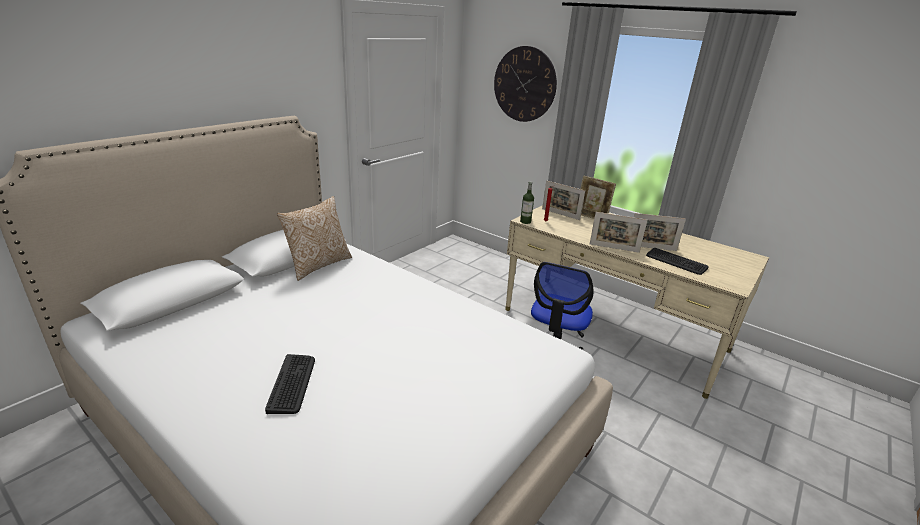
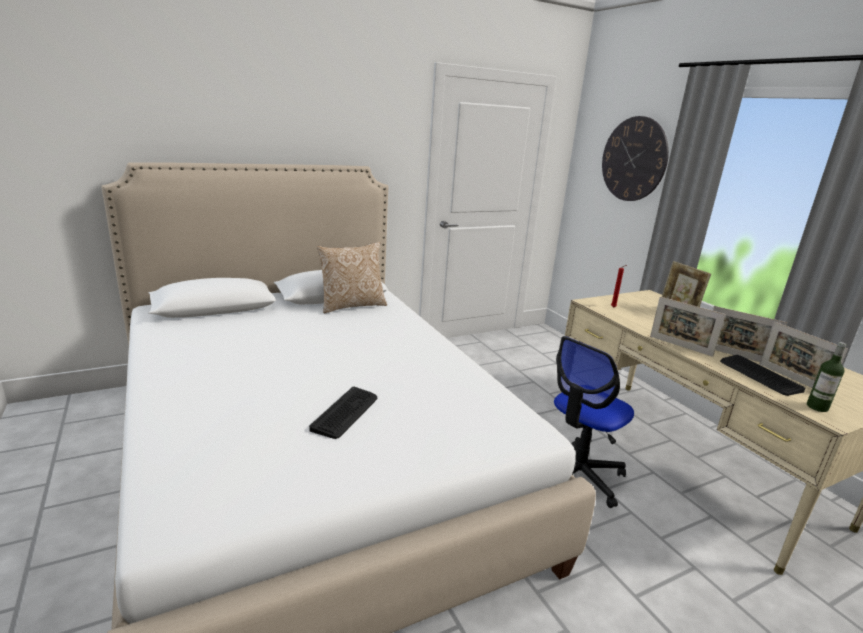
camera: 25 degrees right, 5 degrees down
(292, 383) = (248, 385): keyboard -> keyboard (345, 413)
(525, 222) = (588, 303): bottle -> bottle (817, 407)
(560, 214) = (639, 304): picture frame -> picture frame (792, 379)

